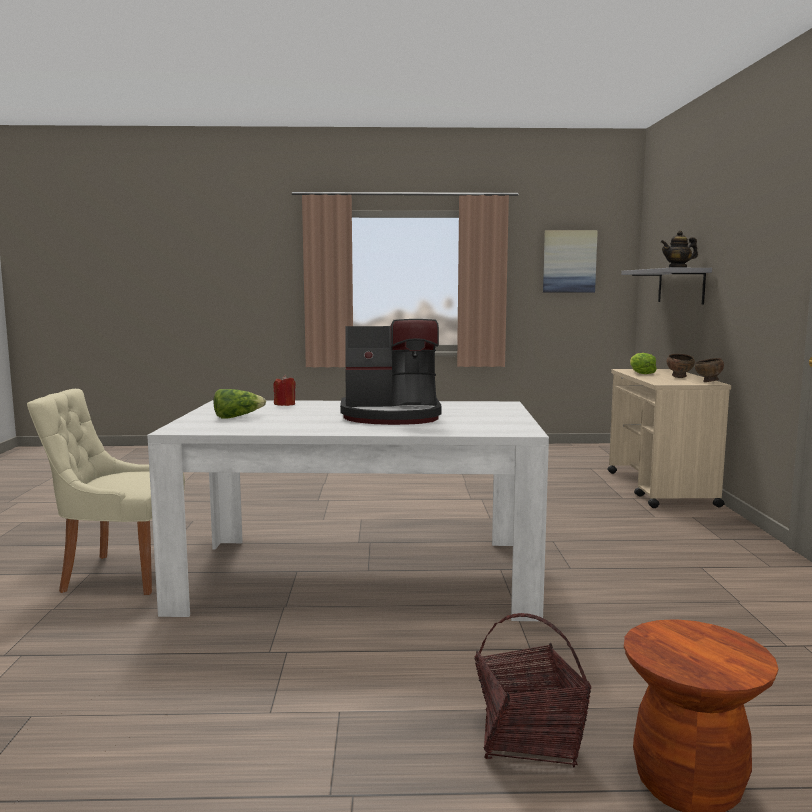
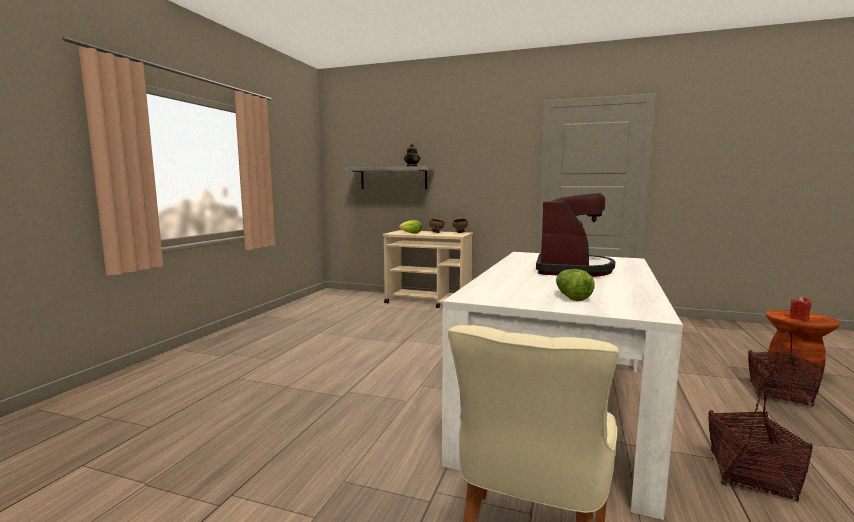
camera: 70 degrees left, 0 degrees up
(237, 666) = (750, 476): none -> basket
(285, 404) = (498, 284): red candle -> red candle (798, 318)
(569, 261) = (292, 159): picture -> none

